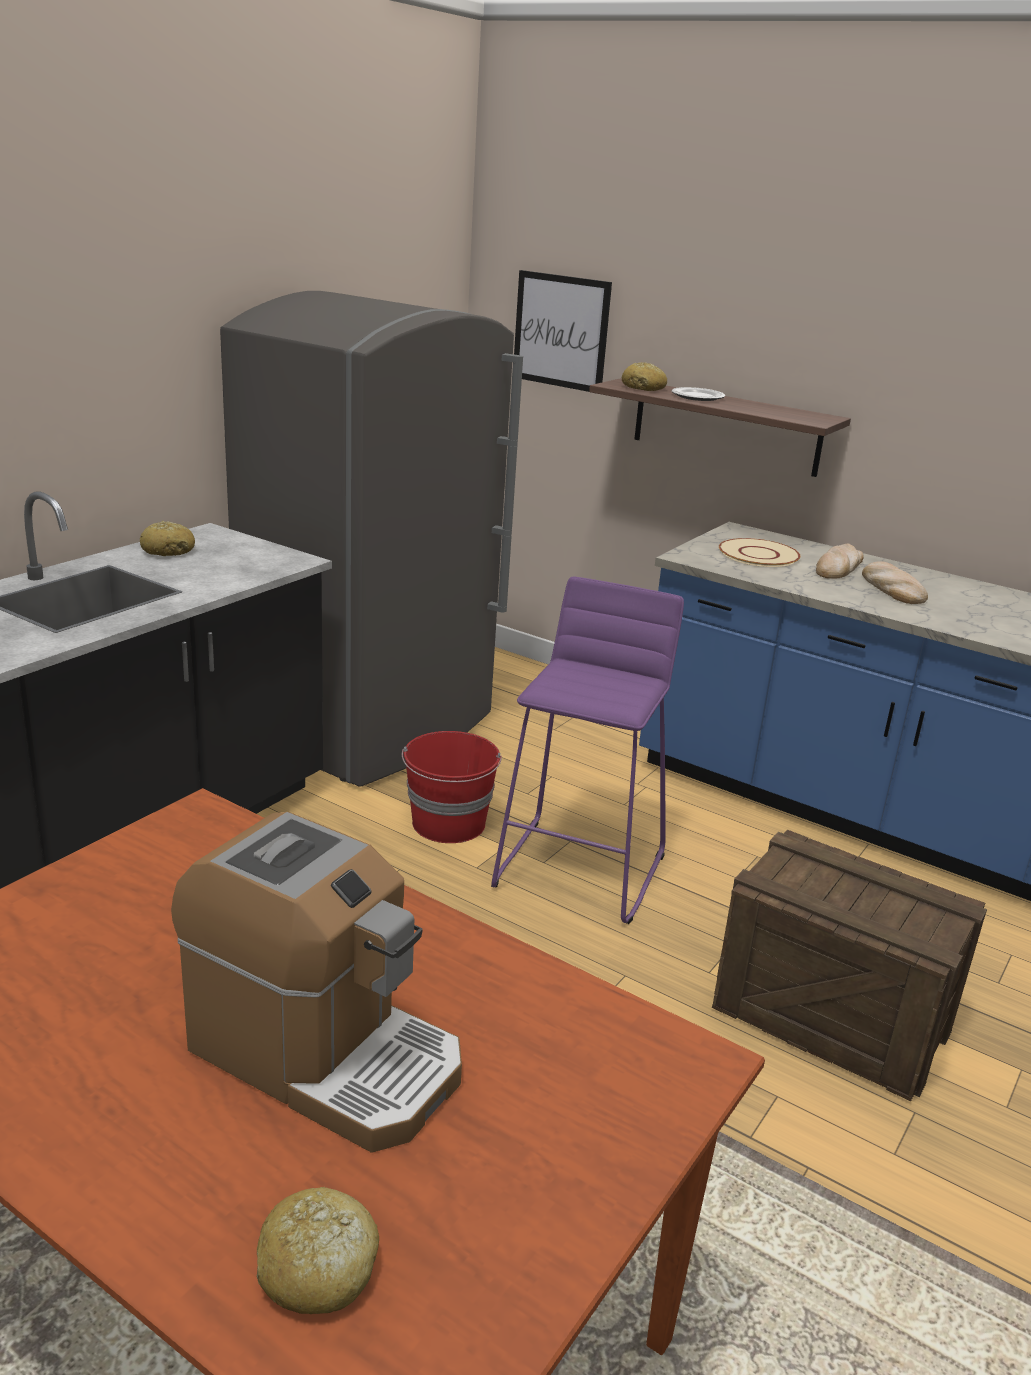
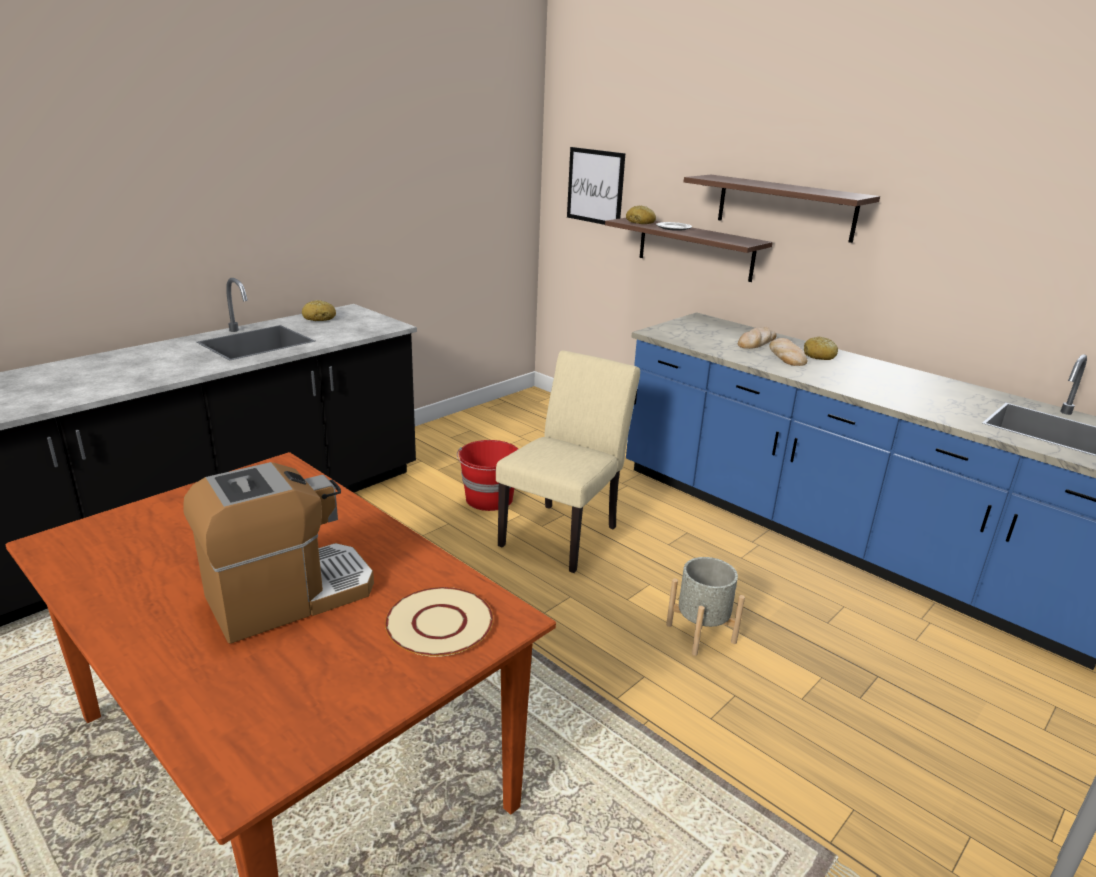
camera: 10 degrees right, 0 degrees up
(317, 1268) = (230, 700): bread -> bread (819, 356)
(325, 1055) = (289, 596): coffee machine -> coffee machine turned 75 degrees counterclockwise
(372, 727) = (461, 440): grey fridge -> none
(580, 870) = (564, 532): purple stool -> beige chair
(758, 555) = (704, 332): beige plate -> beige plate (439, 624)
(832, 1017) = (700, 633): crate -> grey planter
(871, 368) = (785, 207): none -> shelf

